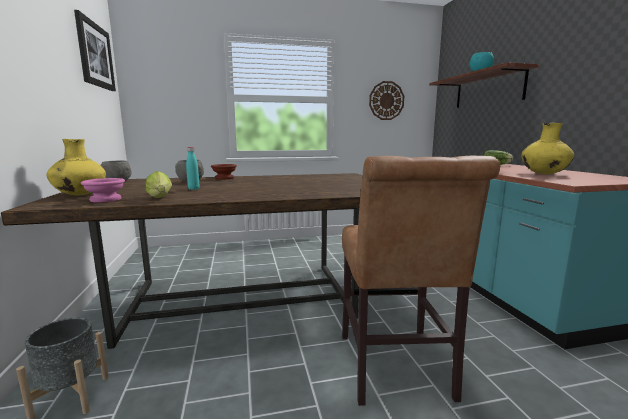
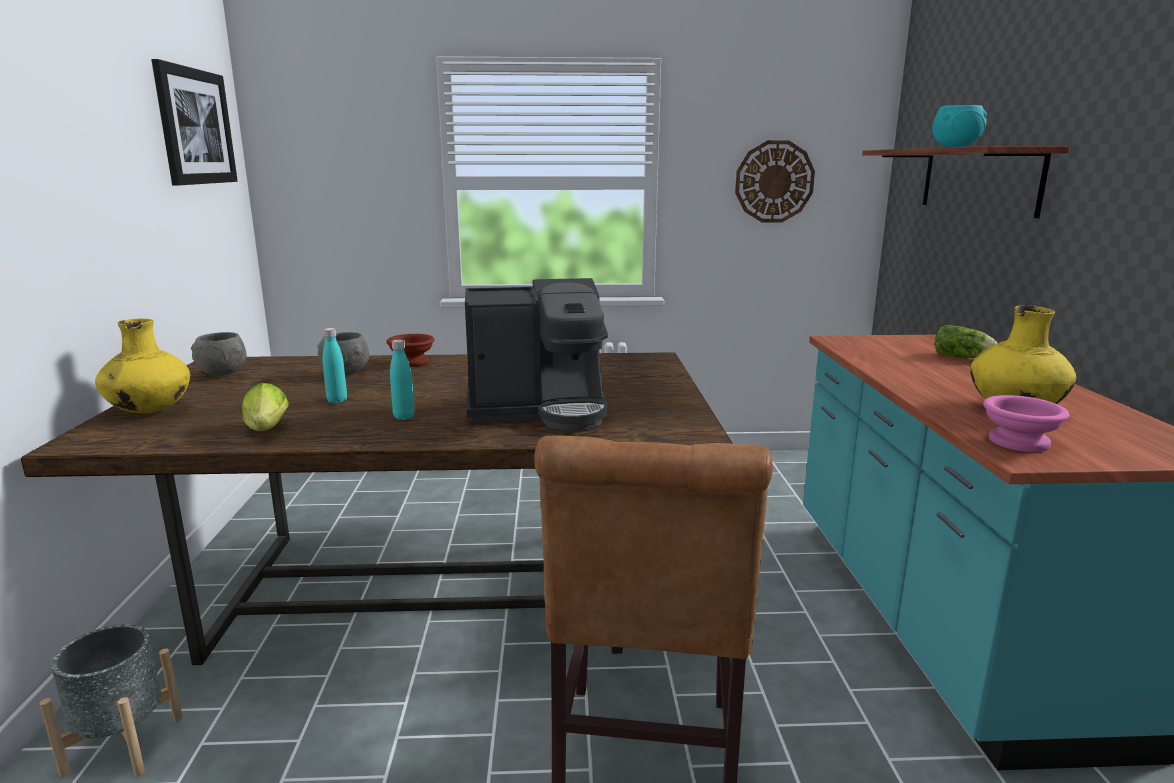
camera: 10 degrees right, 5 degrees up
(104, 200) = (179, 430): pink bowl -> pink bowl (1016, 442)
(237, 192) = (404, 417): none -> turquoise bottle
(309, 188) = (539, 409): none -> coffee machine

